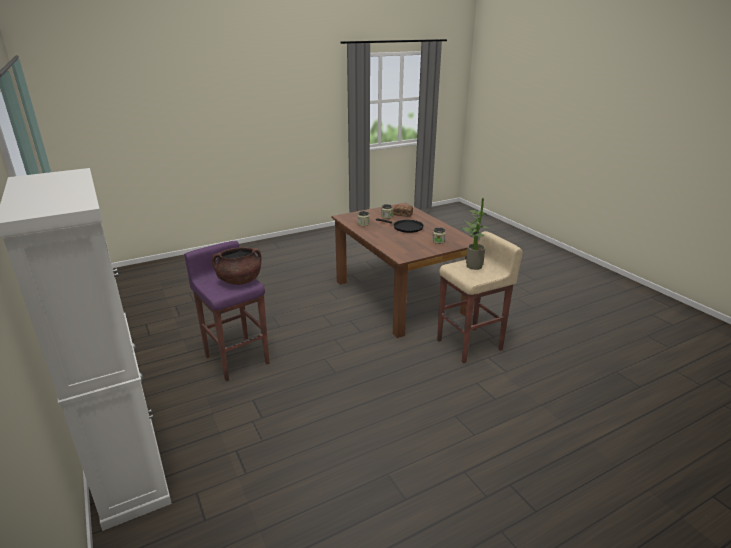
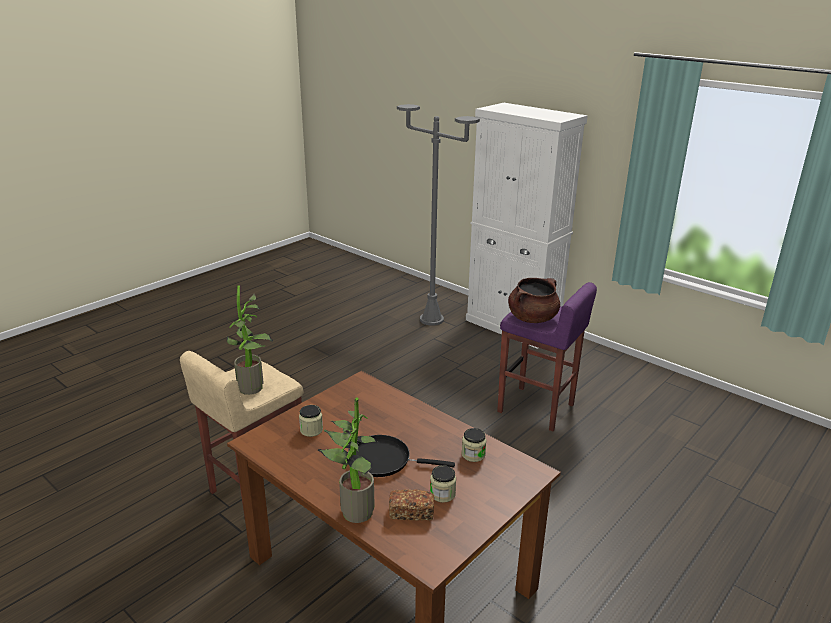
camera: 160 degrees right, 0 degrees up
(215, 519) = (431, 319): none -> grey floor lamp
(426, 217) = (352, 511): none -> potted plant

